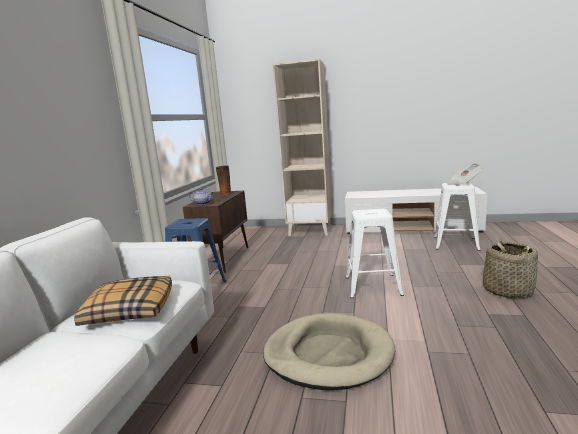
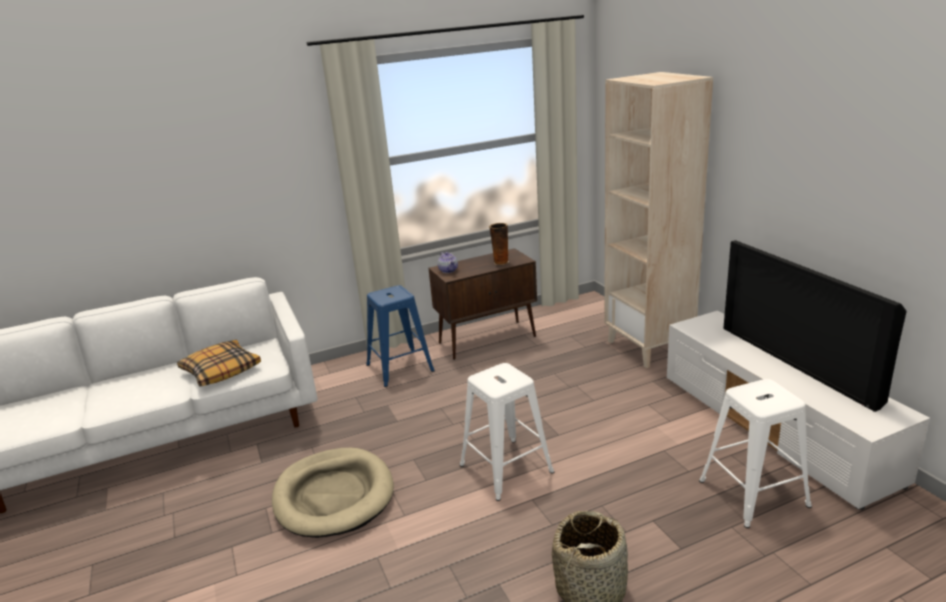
camera: 55 degrees right, 10 degrees up
(414, 190) = (799, 362): none -> television
(463, 183) = (785, 398): newspaper -> none

